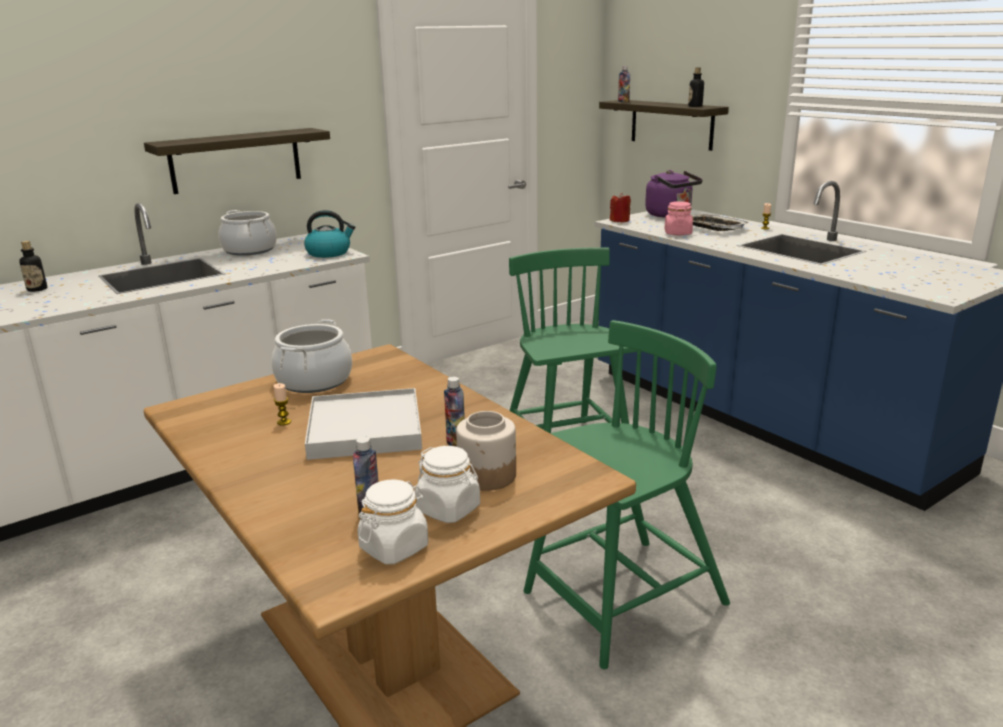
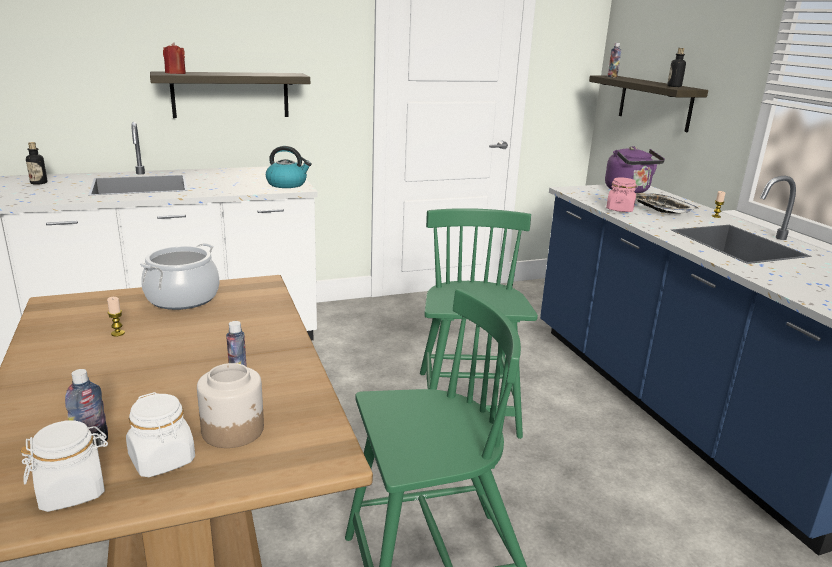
camera: 15 degrees right, 0 degrees up
(250, 250) = (229, 173): cooking pot -> none
(365, 429) = (176, 355): white tray -> none
(620, 220) = (574, 189): red candle -> red candle (175, 73)

